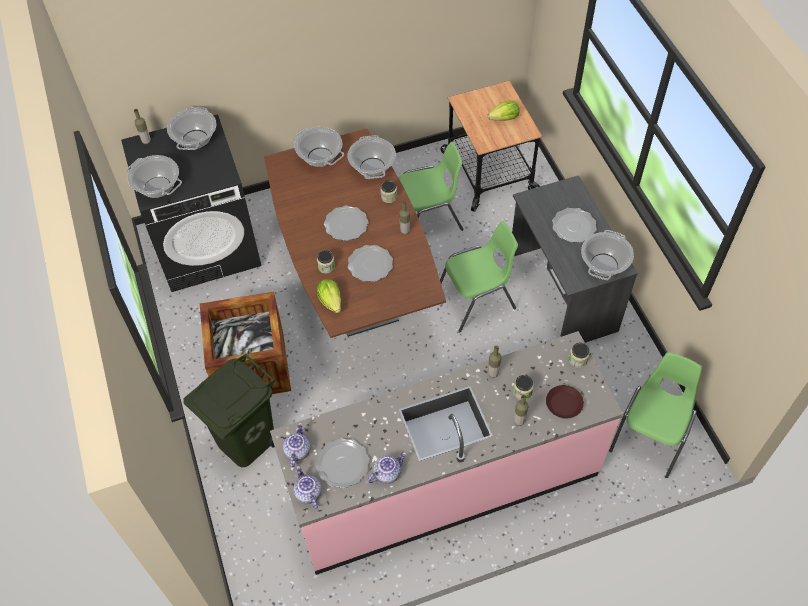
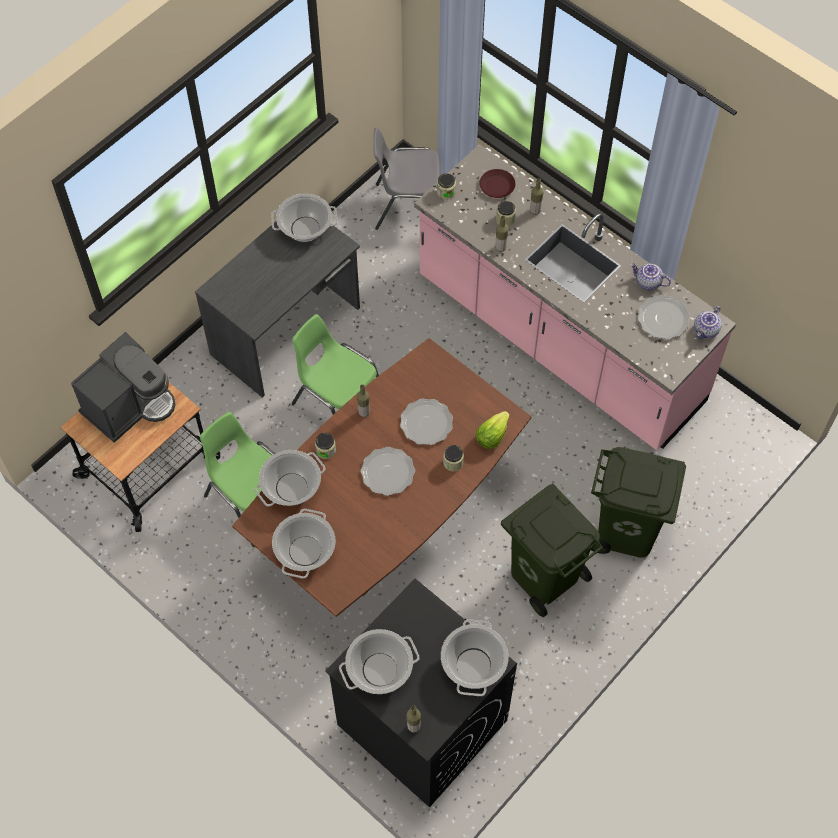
camera: 120 degrees left, 5 degrees up
(251, 366) = (545, 575): crate -> green trash can
(297, 451) = (676, 359): teapot -> none
(504, 119) = (130, 405): lettuce -> coffee machine
(574, 226) = (270, 270): plate -> none
(651, 435) = (409, 206): green chair -> grey chair

